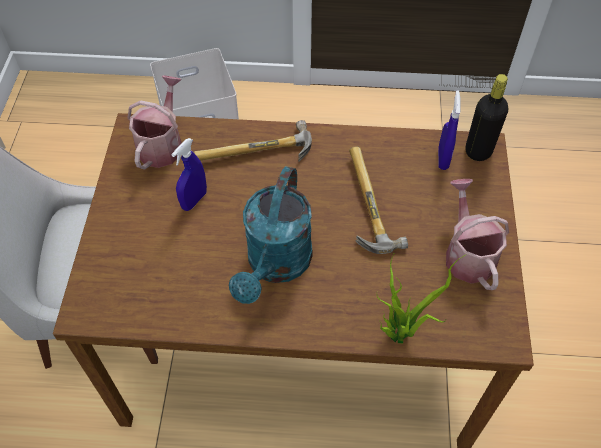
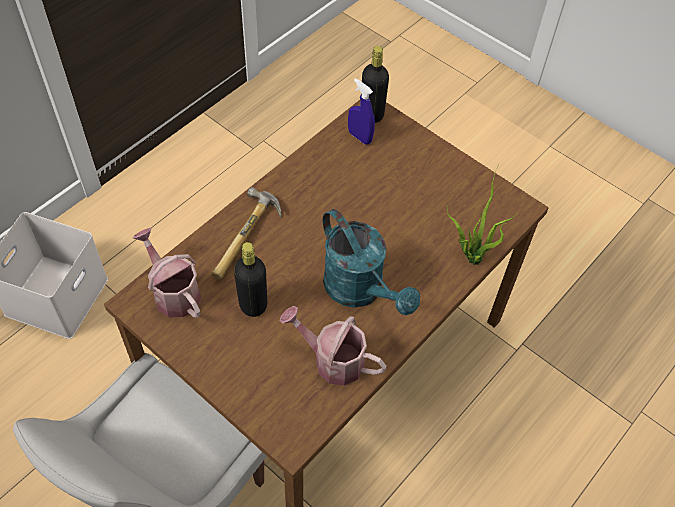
camera: 55 degrees left, 0 degrees up
(194, 200) = (253, 305): blue spray bottle -> black bottle
(363, 204) = (356, 206): hammer -> none
(467, 254) = (446, 180): watering can -> watering can (332, 360)

